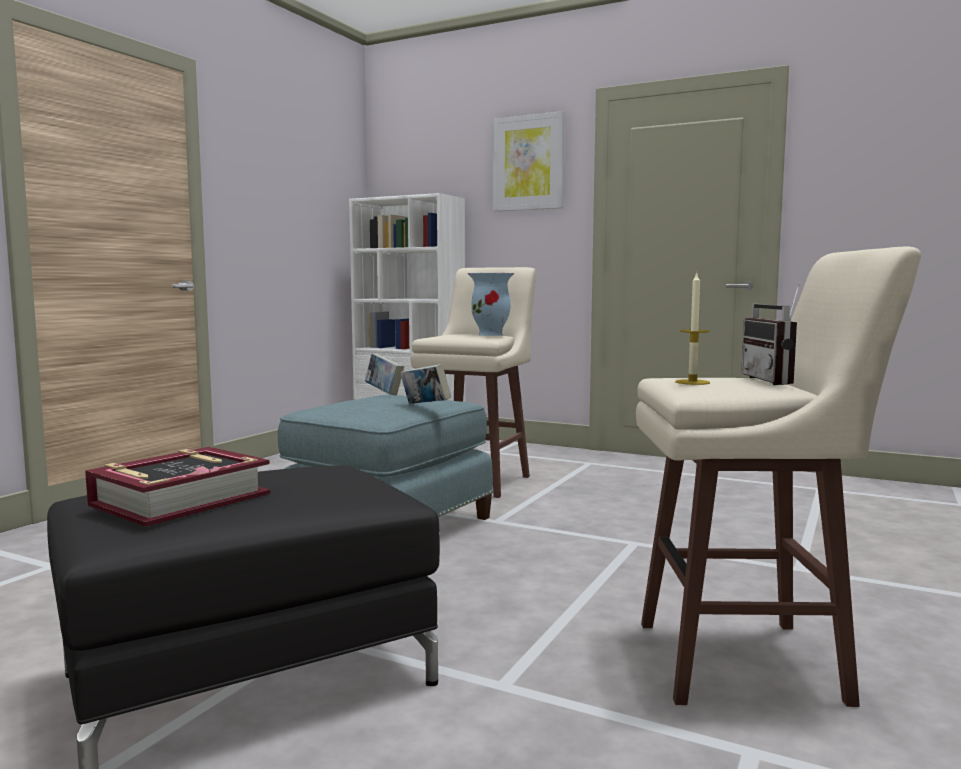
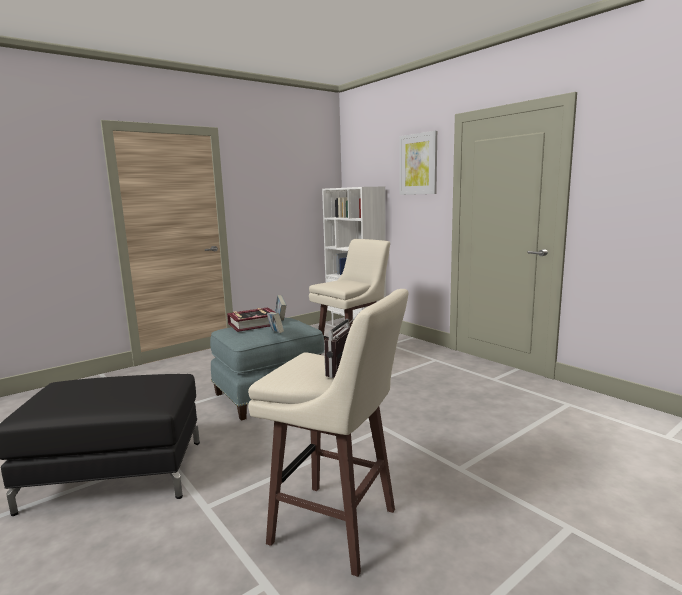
camera: 25 degrees right, 5 degrees up
(180, 500) = (74, 393): book -> book (253, 324)
(491, 335) = (354, 283): vase -> none
(692, 382) = (294, 366): candle -> none

